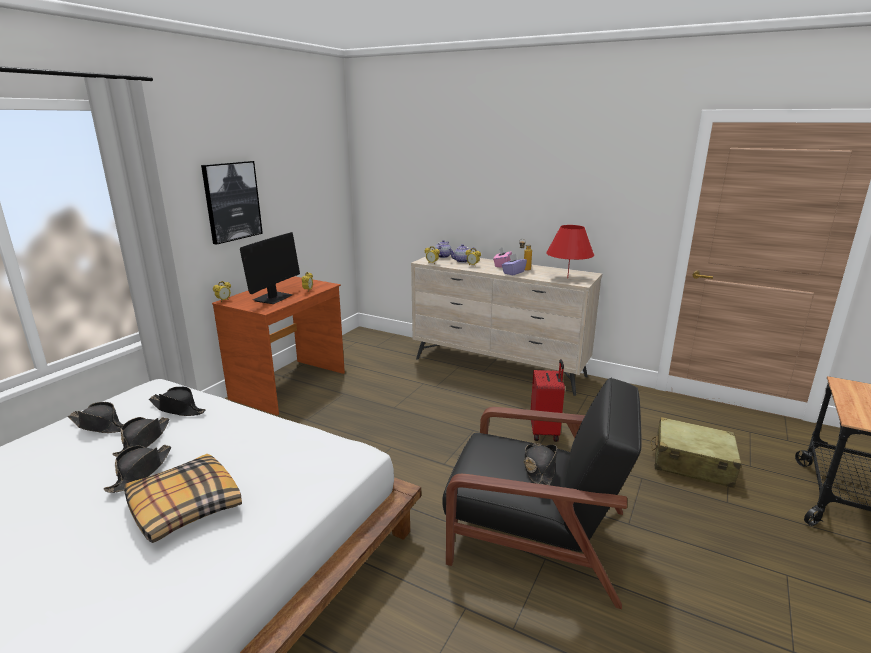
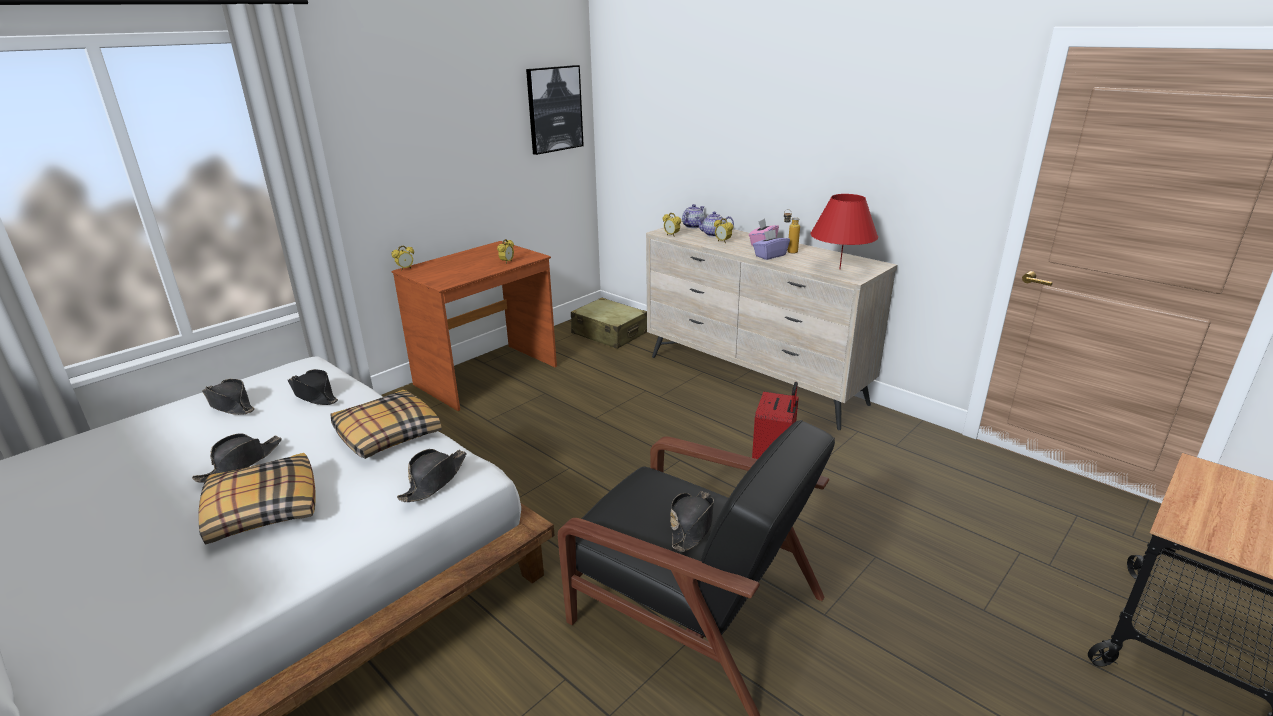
camera: 15 degrees right, 5 degrees up
(144, 441) = (262, 428): black hat -> black hat (434, 480)
(232, 201) = (420, 148): picture -> picture (554, 109)
(264, 432) = (387, 434): none -> pillow
(273, 298) = (461, 270): monitor -> none
(691, 463) = (960, 547): beige suitcase -> beige suitcase (609, 334)

